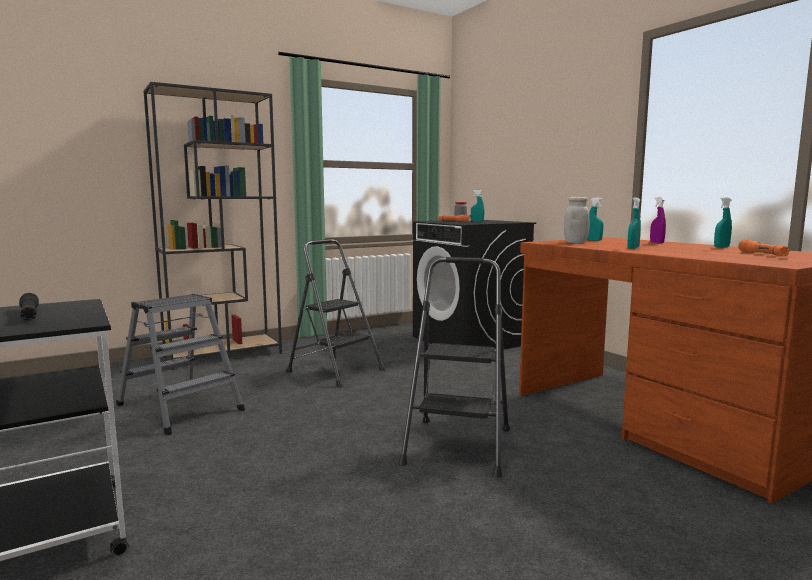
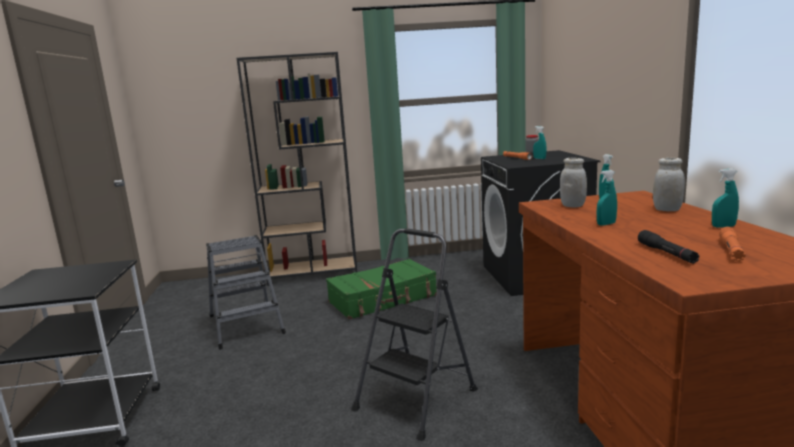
camera: 25 degrees right, 5 degrees up
(29, 315) = (73, 278): black flashlight -> black flashlight (666, 253)
(334, 370) = (383, 299): black step ladder -> green suitcase
(656, 243) = (667, 210): purple spray bottle -> white jar

